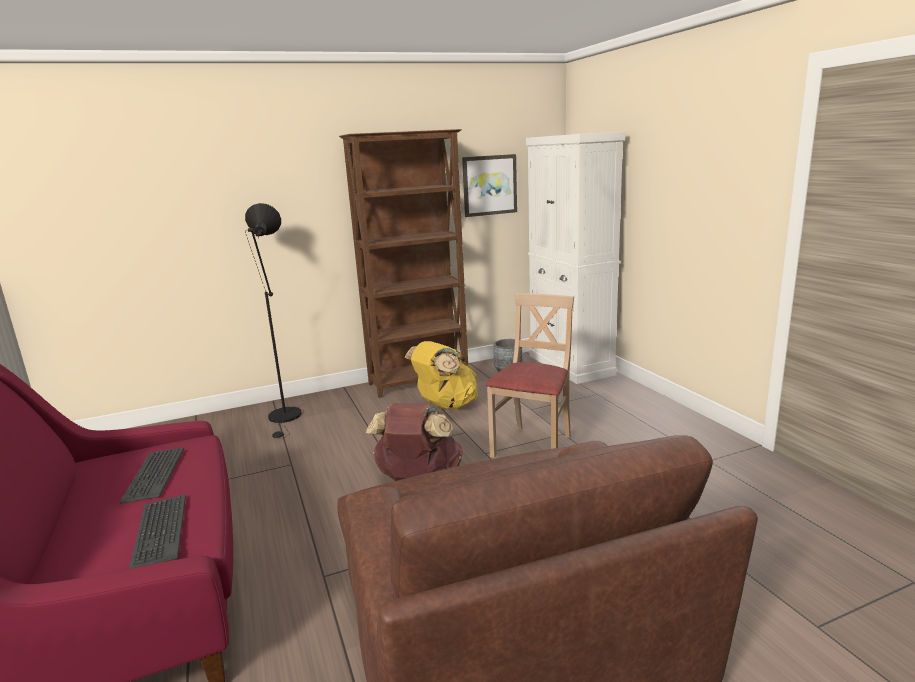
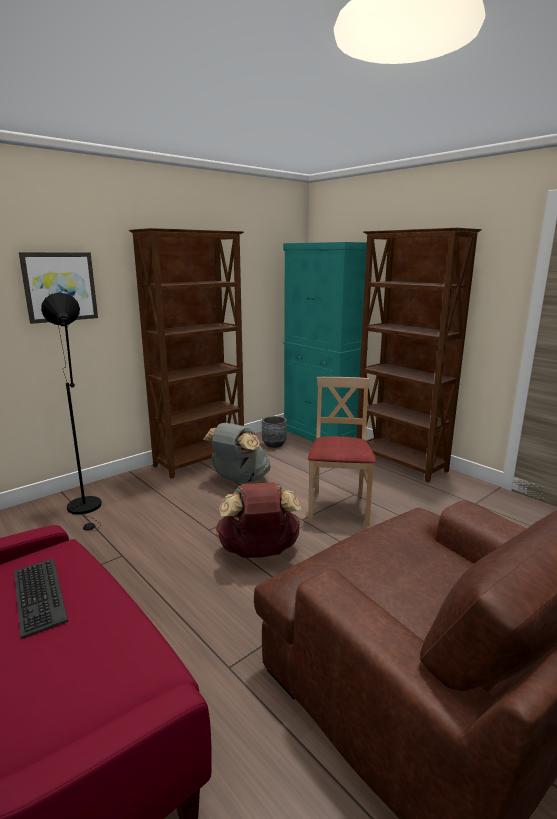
camera: 20 degrees left, 0 degrees up
(159, 531) = (99, 664): keyboard -> none
(445, 405) = (239, 480): yellow backpack -> grey backpack
(489, 185) = (252, 283): picture -> picture (60, 287)
(570, 365) = (321, 435): white cabinet -> turquoise cabinet
(645, 405) = (400, 463): none -> brown bookcase

